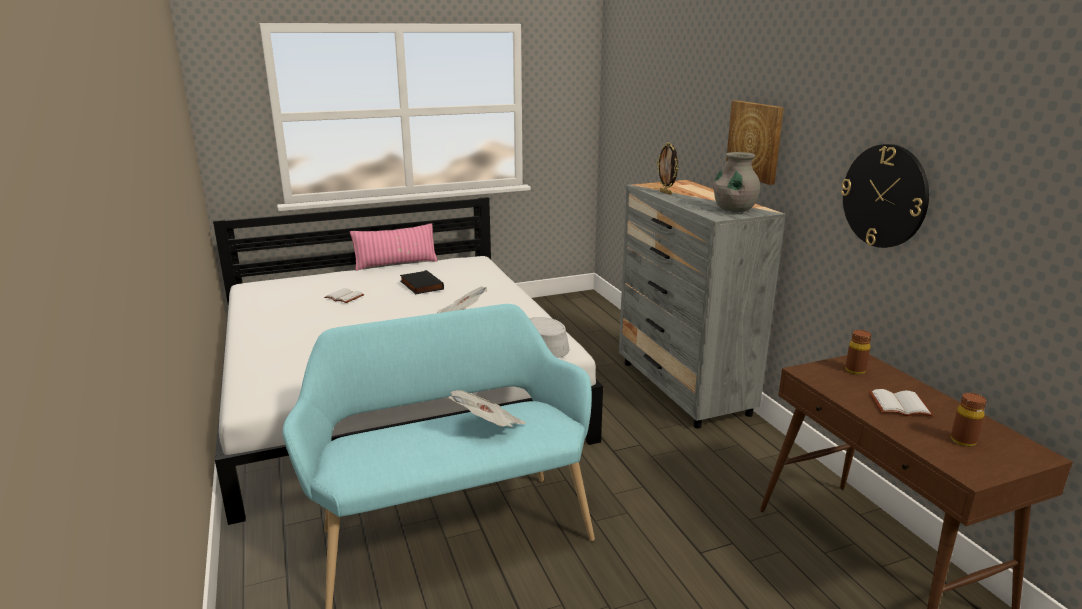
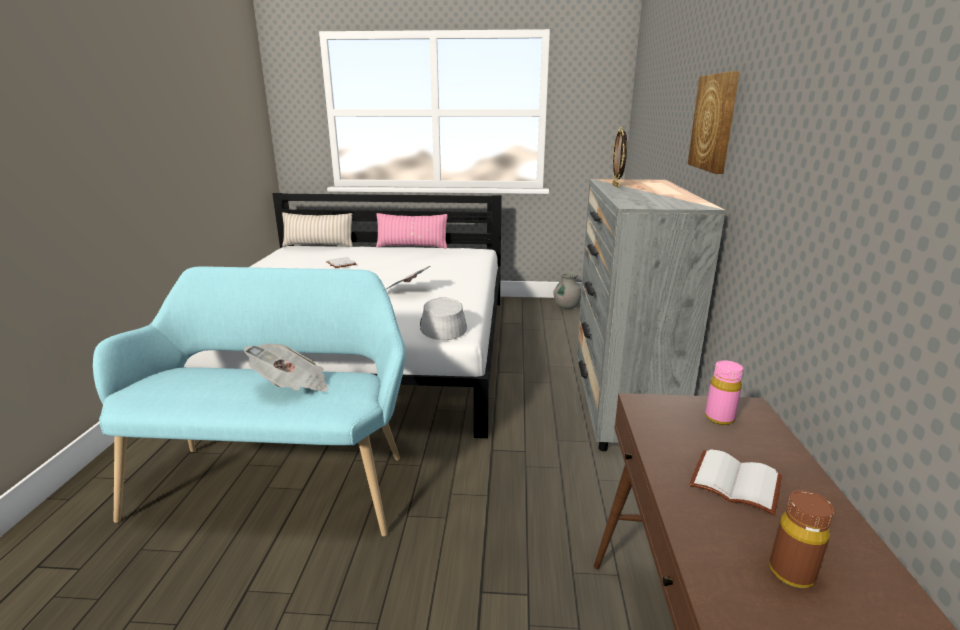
camera: 25 degrees right, 0 degrees up
(280, 278) = (319, 245): none -> beige pillow
(420, 285) = (406, 263): black book -> none
(734, 210) = (665, 202): grey vase -> grey vase (567, 306)
(855, 370) = (719, 418): brown bottle -> pink bottle
(884, 196) = (817, 173): wall clock -> none

